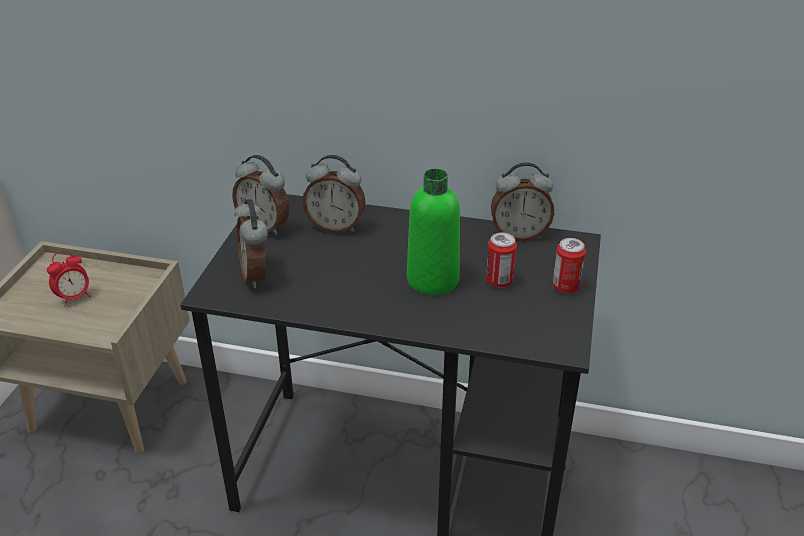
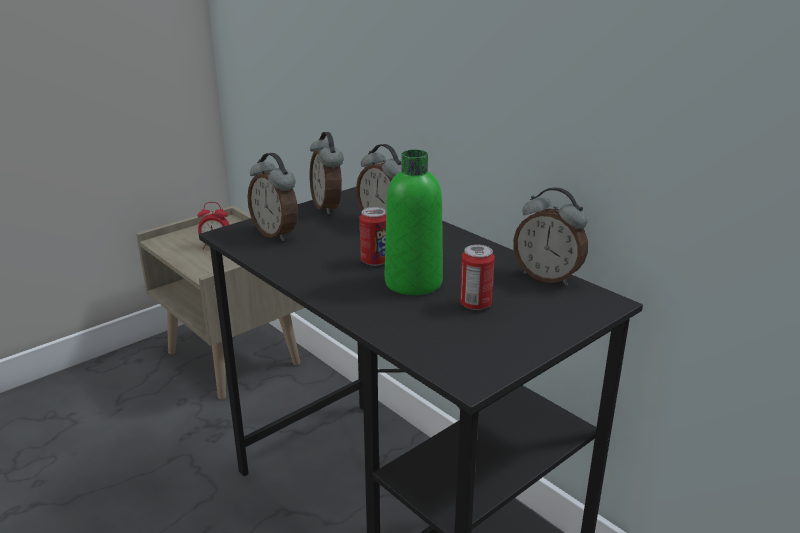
camera: 35 degrees right, 10 degrees down
(256, 275) = (276, 233): alarm clock -> alarm clock turned 60 degrees counterclockwise
(565, 287) = (540, 332): can -> can (375, 261)

